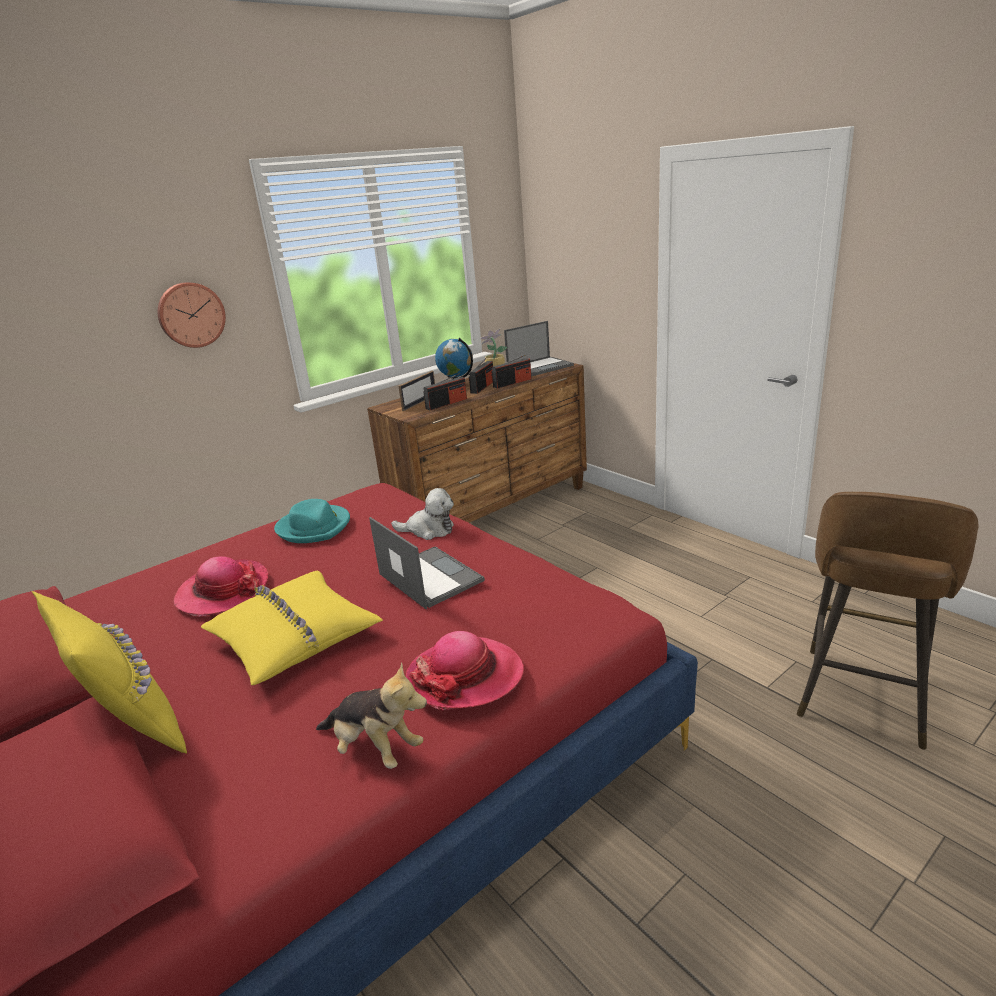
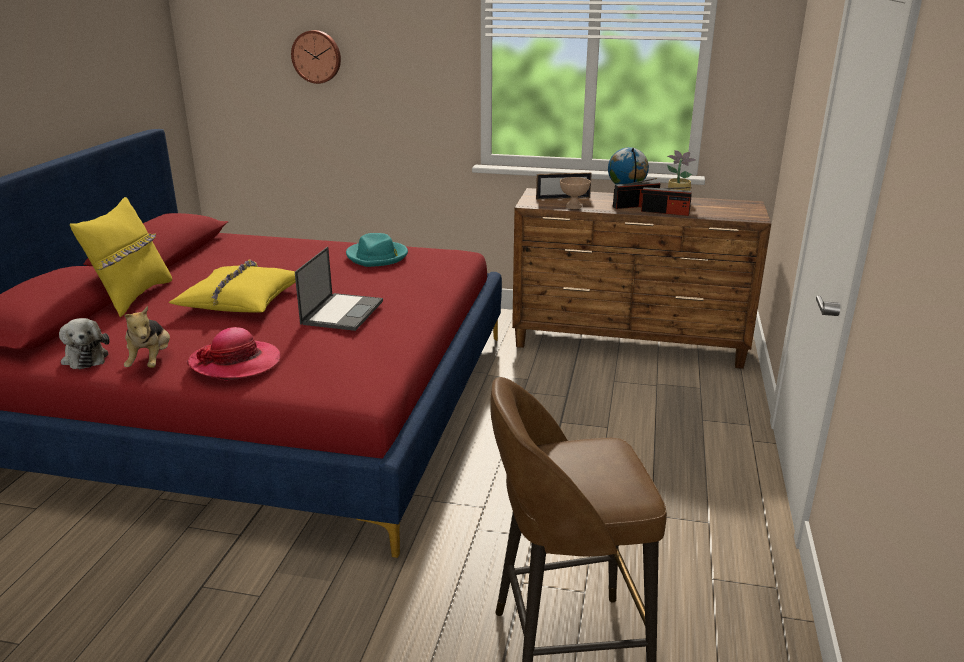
camera: 50 degrees right, 0 degrees up
(191, 314) = (405, 66): wall clock -> wall clock (317, 56)
(223, 591) = (273, 264): hat -> none
(429, 530) = (416, 291): plush toy -> plush toy (85, 357)
(446, 403) = (574, 206): radio -> beige bowl
(540, 367) = (730, 210): laptop -> none

